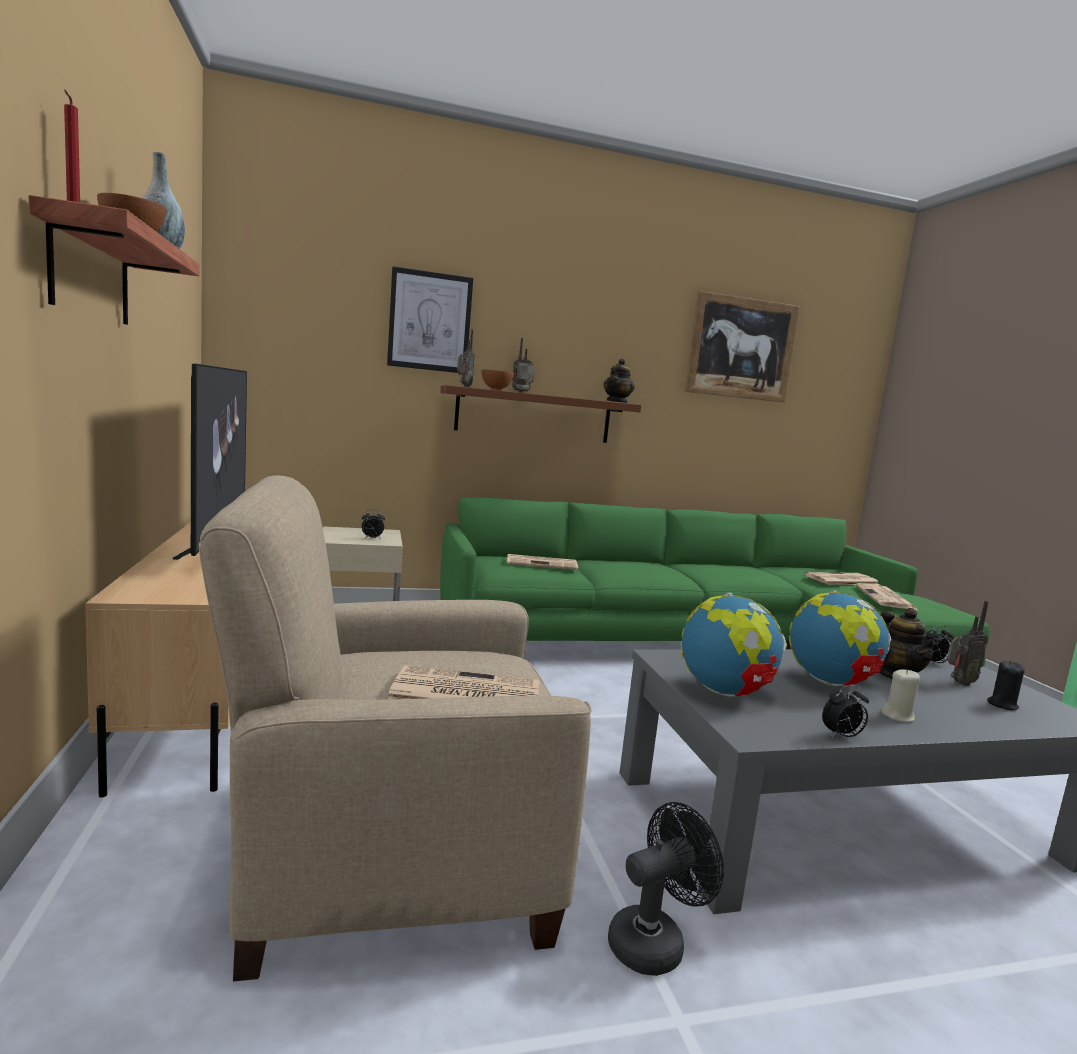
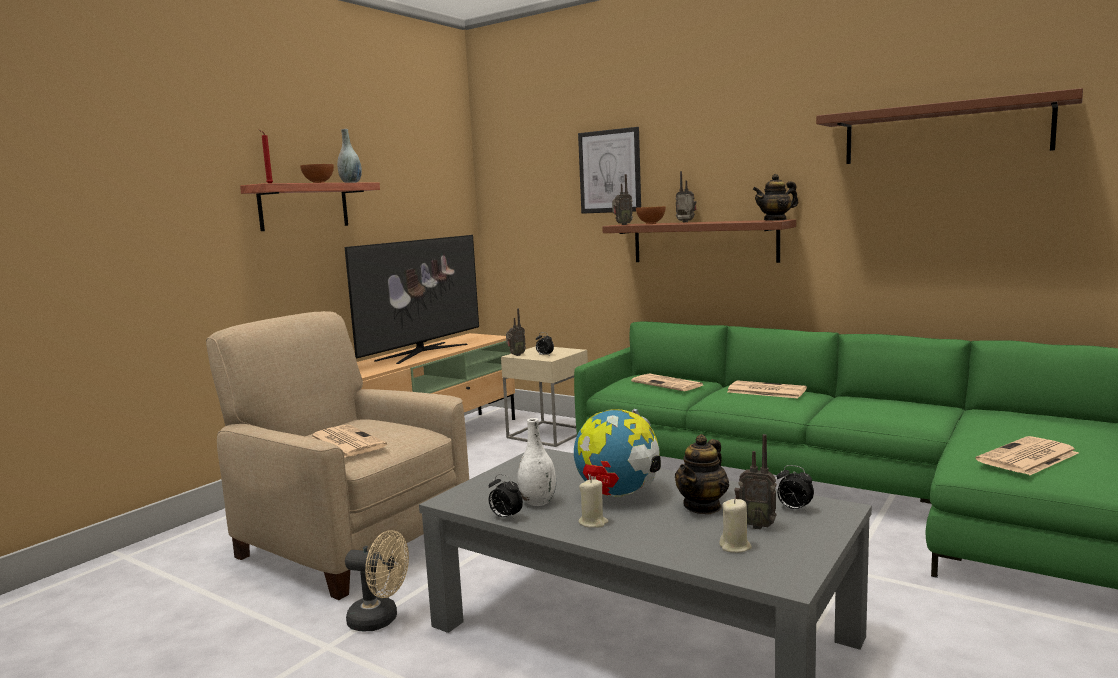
camera: 50 degrees right, 0 degrees up
(333, 540) = (515, 355): none -> radio
(654, 941) = (380, 620): black fan -> beige fan
(725, 692) = (512, 479): globe -> none
(741, 348) = (944, 132): picture -> brown shelf
(812, 710) = (538, 502): none -> white vase
(841, 580) = (1031, 432): newspaper -> newspaper (765, 391)
(1002, 705) = (735, 547): black candle -> beige candle

